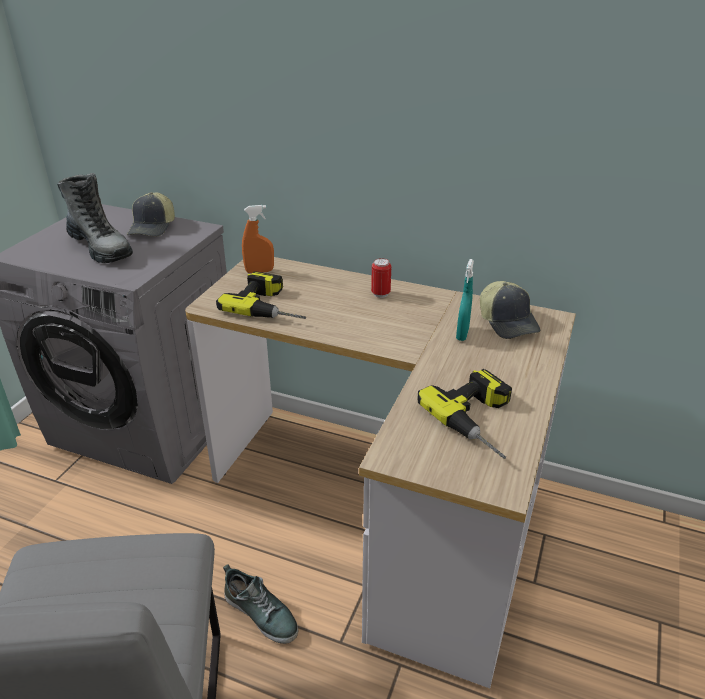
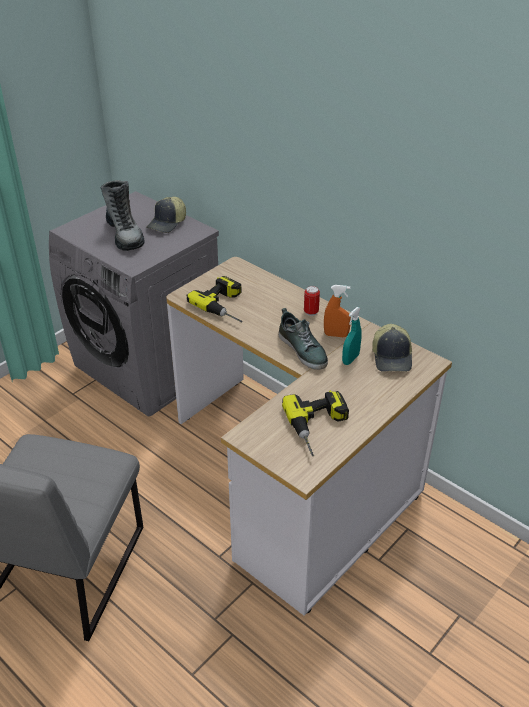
camera: 20 degrees right, 5 degrees up
(259, 271) = (233, 274): orange spray bottle -> orange spray bottle (336, 335)
(261, 613) = (175, 522): shoe -> shoe (303, 349)

